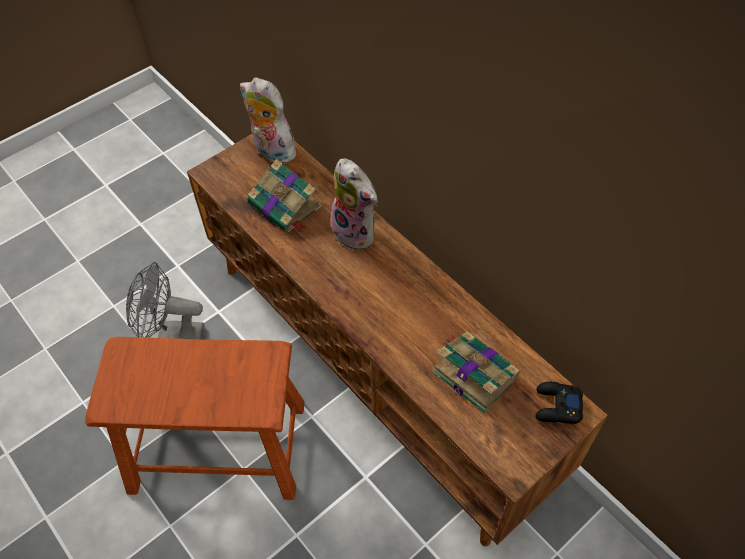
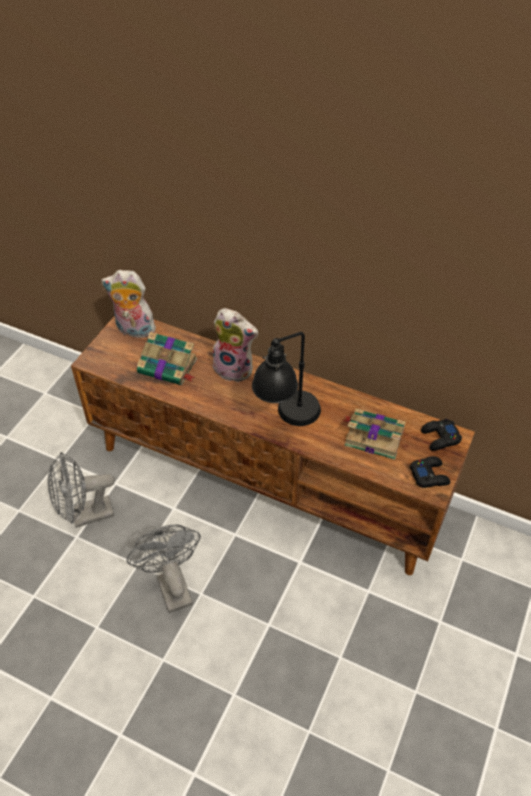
camera: 25 degrees left, 5 degrees down
(219, 446) = (171, 584): brown stool -> grey fan
(381, 316) = (287, 421): none -> black table lamp
(517, 450) = (429, 475): none -> black game controller

